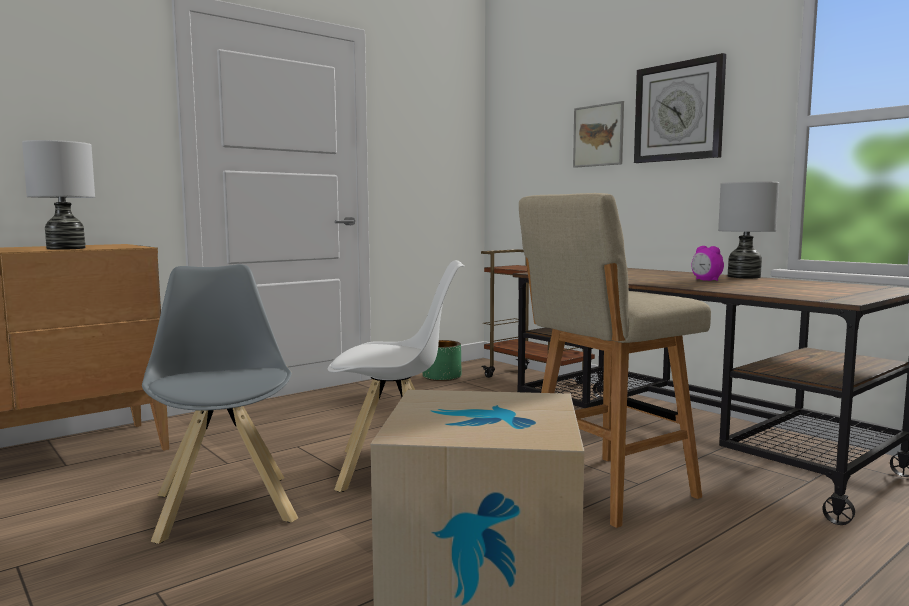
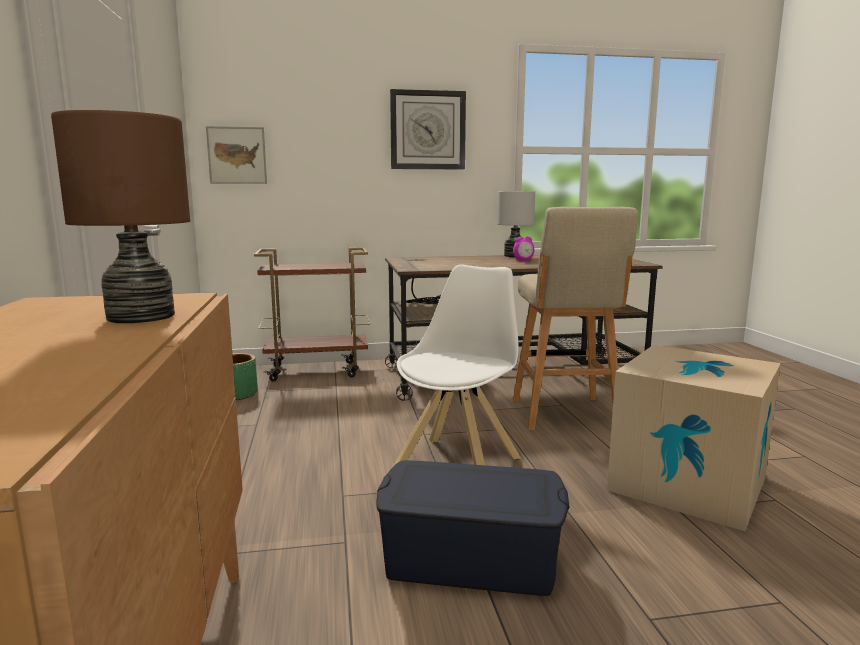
camera: 60 degrees left, 5 degrees up
(66, 248) = (141, 317): grey table lamp -> brown table lamp
(225, 505) = (470, 558): grey chair -> blue storage box
(598, 135) = (349, 141): picture -> picture (237, 155)

